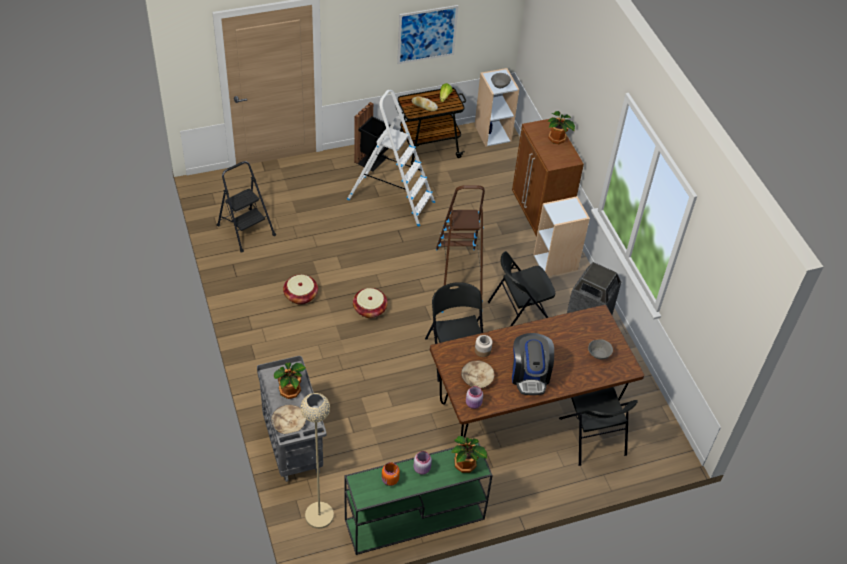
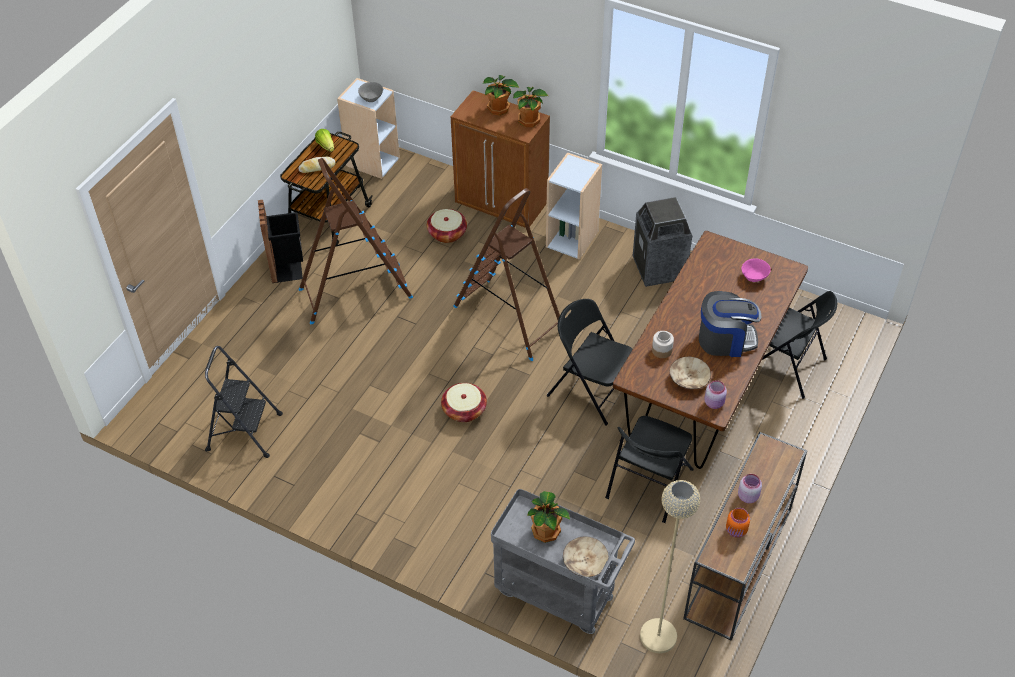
camera: 40 degrees left, 0 degrees up
(301, 295) = (382, 451): basket -> basket (447, 233)
(391, 200) = (356, 293): white step ladder -> brown step ladder
(413, 520) = (738, 564): green console table -> brown console table
(427, 34) = (280, 82): picture -> none
(465, 465) = (776, 461): potted plant -> potted plant (530, 121)
(520, 313) = (598, 307): black chair -> black chair (649, 483)
(530, 375) = (725, 340): coffee machine -> coffee machine turned 45 degrees counterclockwise
(599, 354) = (754, 276): grey bowl -> pink bowl

